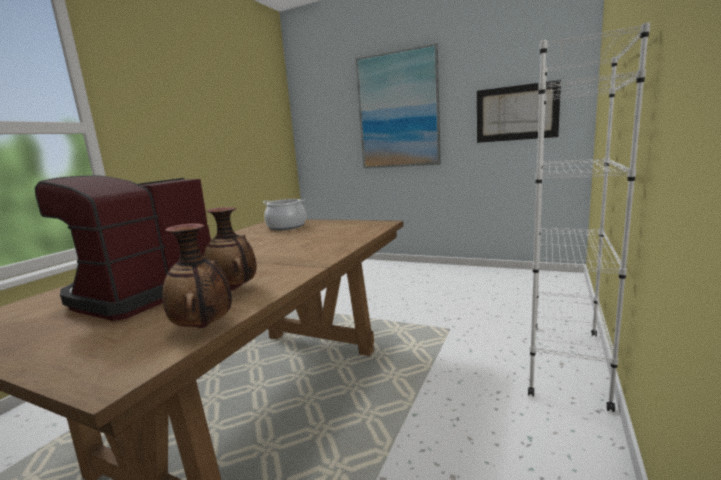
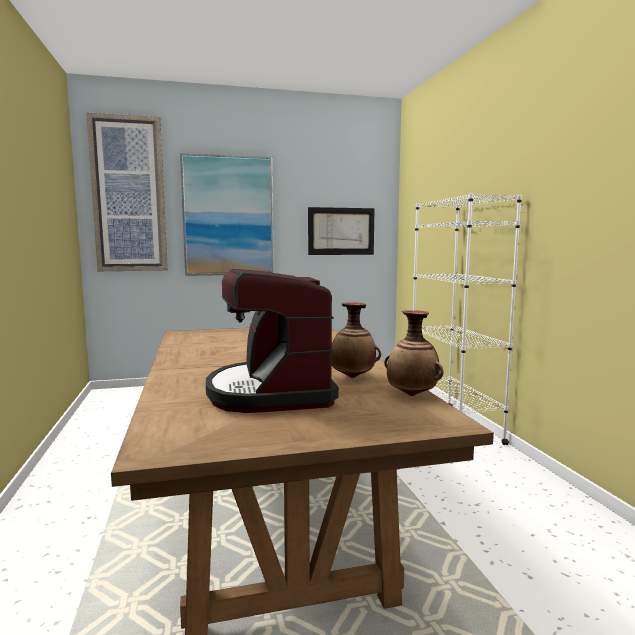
camera: 40 degrees left, 5 degrees down
(286, 226) = (218, 336): cooking pot -> none
(322, 102) = (129, 195): none -> picture

